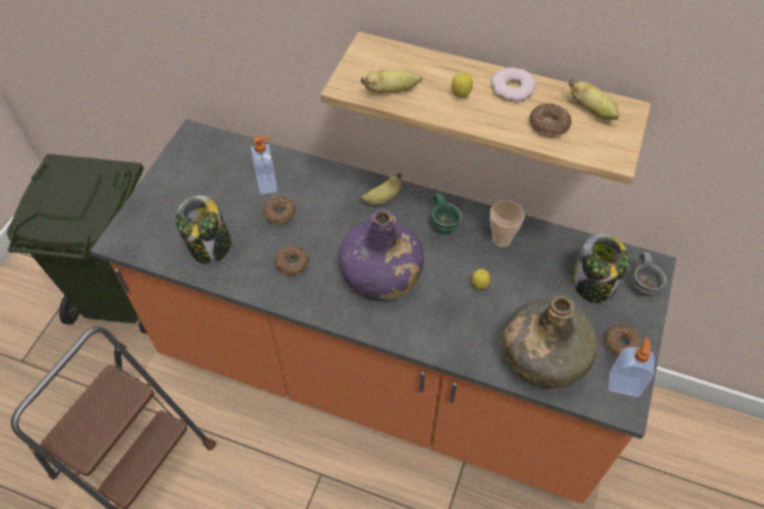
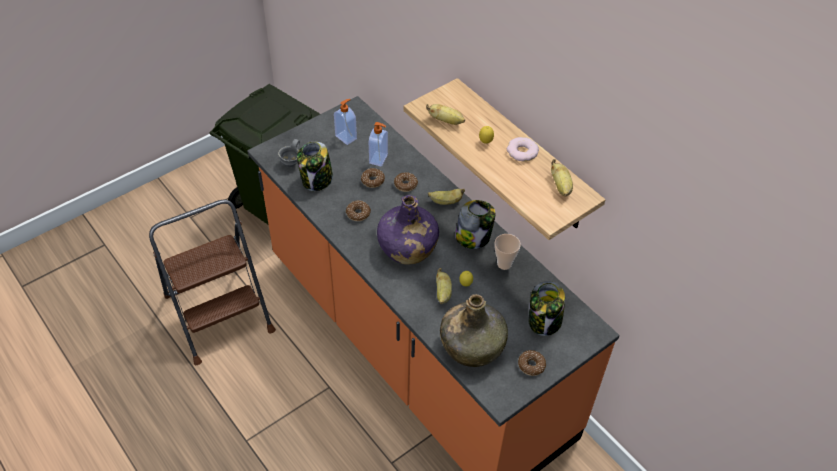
camera: 30 degrees right, 5 degrees down
(445, 225) = (473, 237): green mug -> jar
(463, 311) = (443, 293): none -> banana
(549, 125) = (525, 182): donut -> donut (405, 185)
(624, 383) = (512, 388): soap dispenser -> soap dispenser (346, 137)
(643, 286) = (579, 340): grey mug -> grey mug (292, 163)

